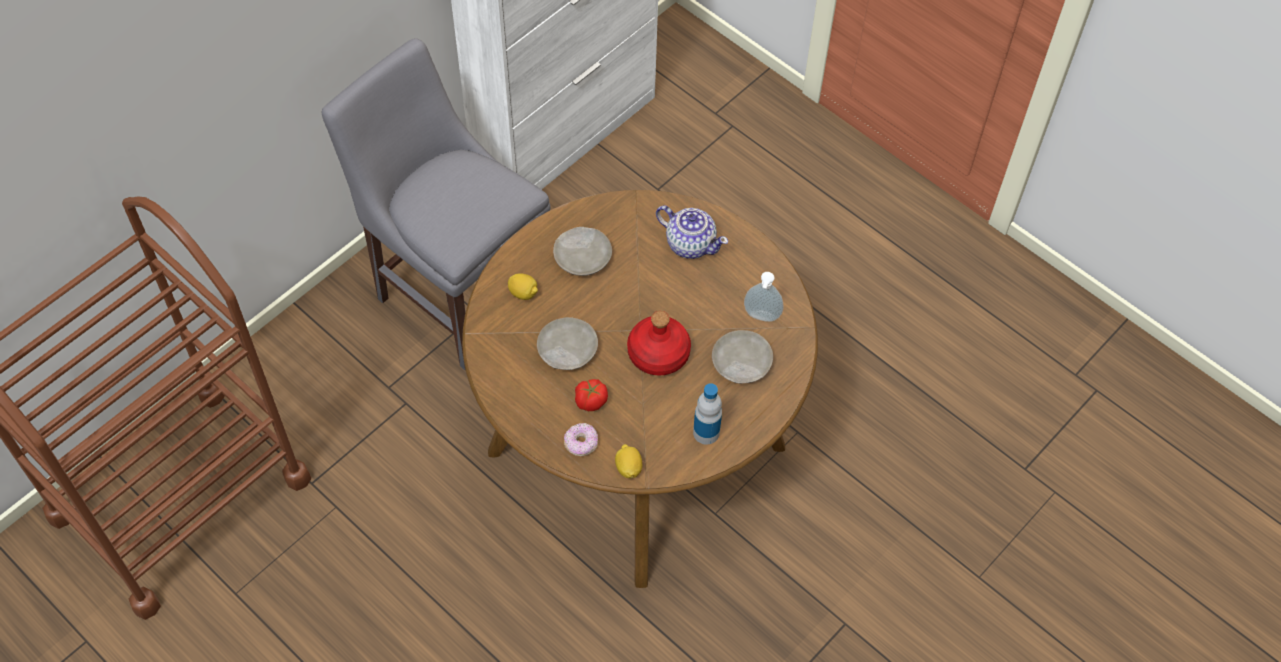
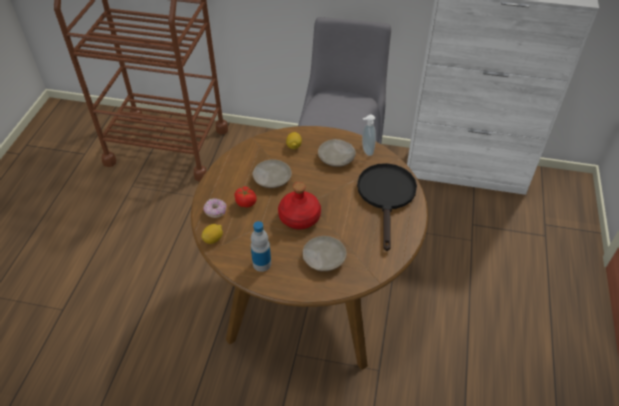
camera: 60 degrees right, 10 degrees down
(690, 243) = (386, 196): teapot -> black frying pan
(761, 317) = (364, 253): soap dispenser -> soap dispenser (366, 151)

